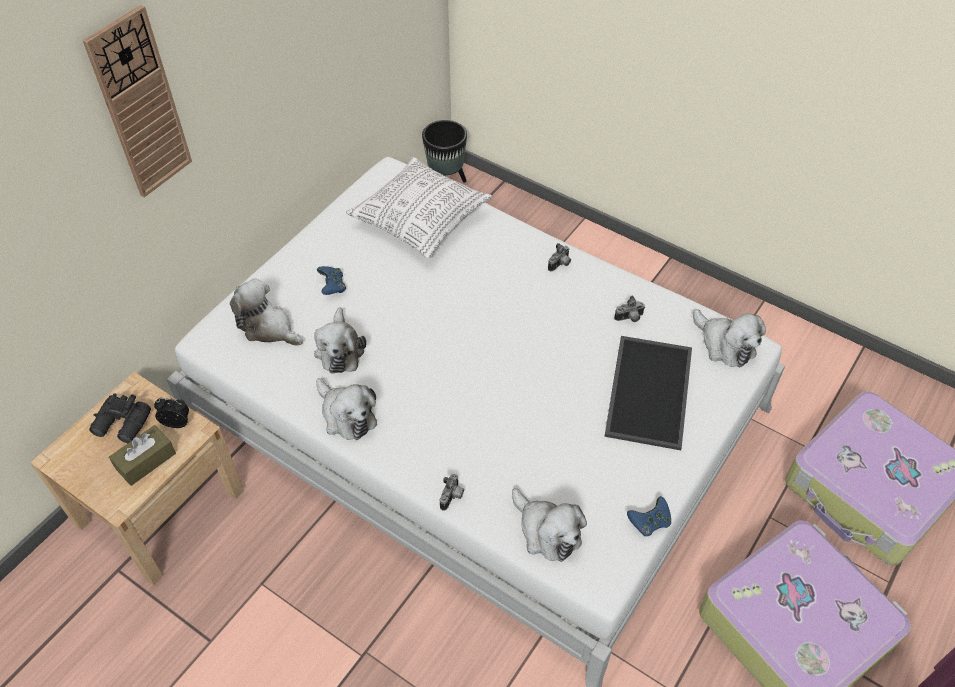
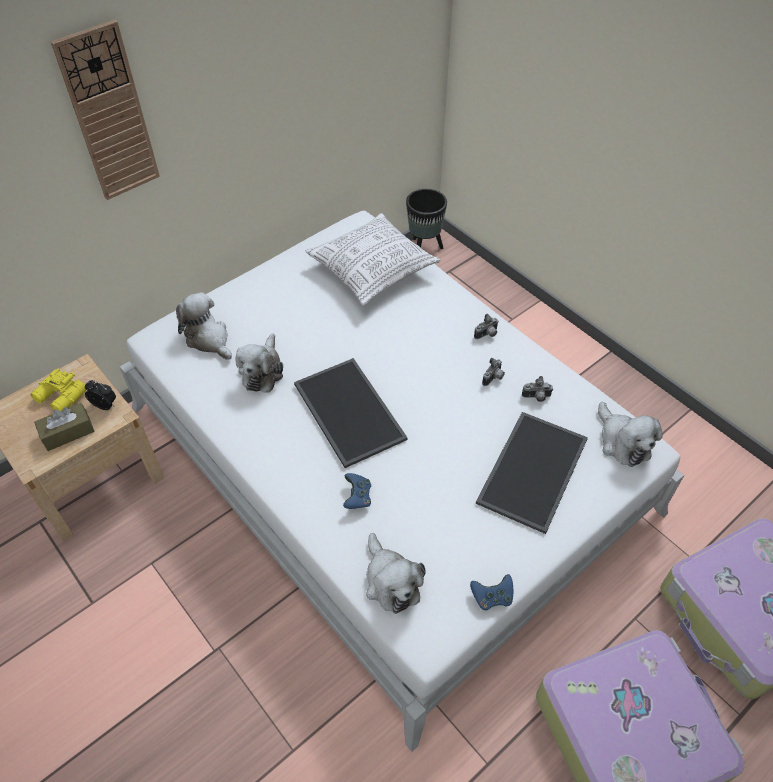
camera: 15 degrees right, 0 degrees up
(123, 425) = (61, 397): black binoculars -> yellow binoculars
(332, 287) = (275, 314): blue game controller -> blue game controller (357, 497)
(346, 415) = (247, 430): plush toy -> none
(445, 373) = (347, 411): none -> tray
(452, 497) = (315, 527): camera -> camera (493, 378)

